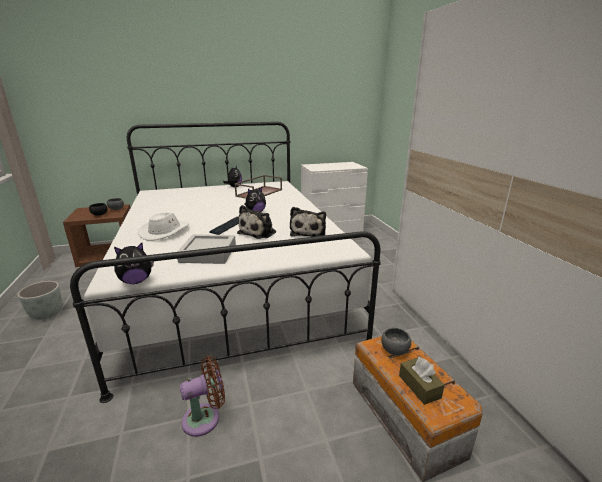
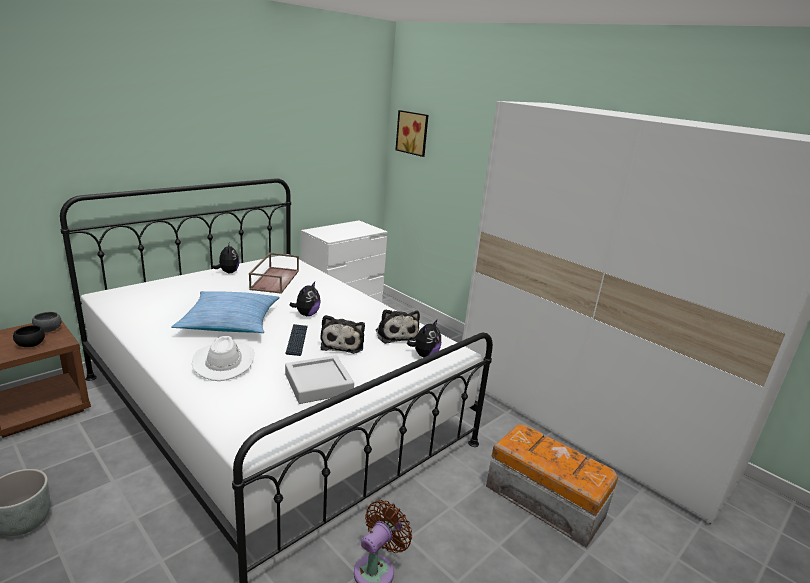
camera: 30 degrees left, 0 degrees up
(136, 281) = (281, 439): plush toy -> plush toy (425, 355)
(199, 211) = (230, 322): none -> pillow
(395, 350) = (529, 442): grey bowl -> none
(397, 85) = (413, 133): none -> picture
(419, 386) = (568, 469): brown tissue box -> none

